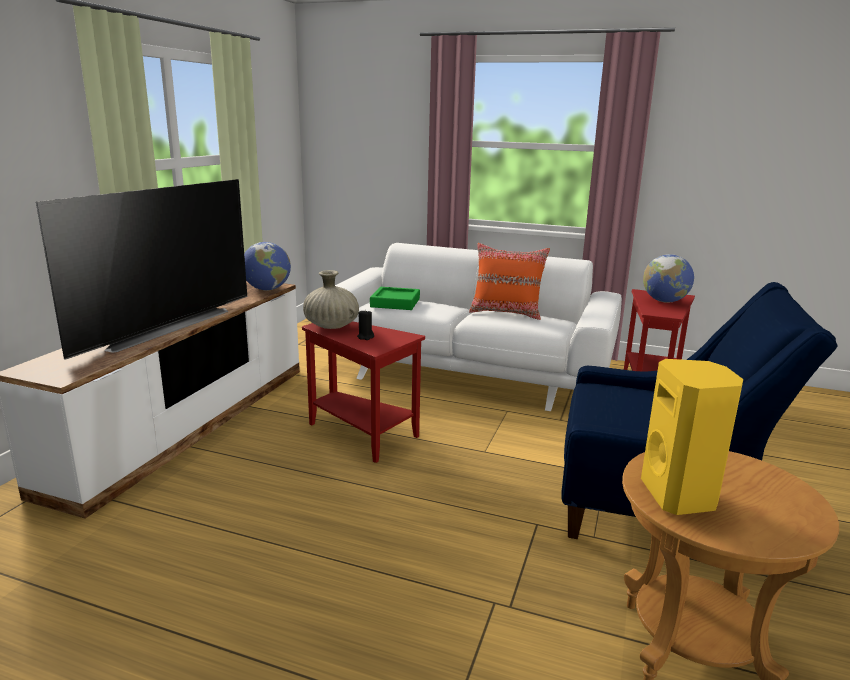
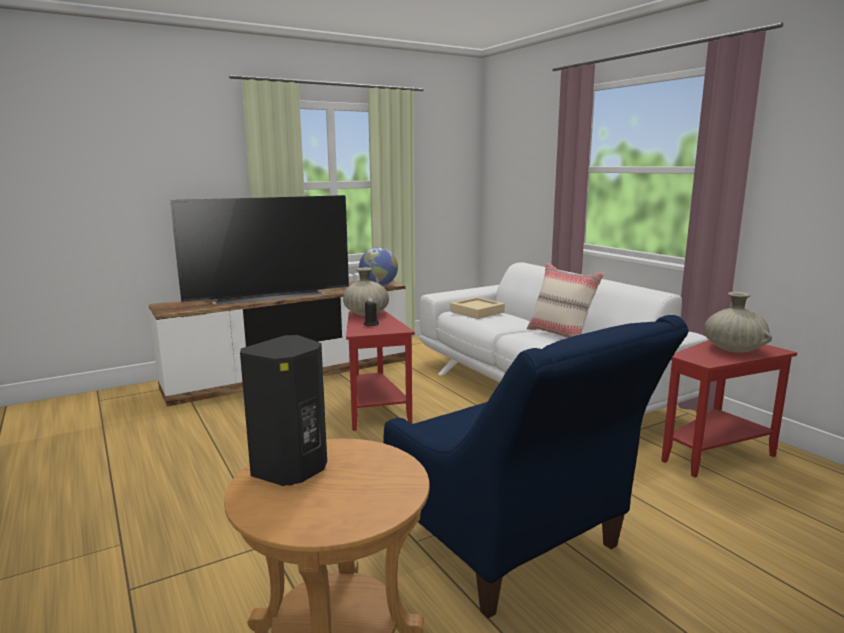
camera: 40 degrees right, 5 degrees down
(395, 303) = (477, 312): green tray -> beige tray
(506, 313) = (561, 335): orange pillow -> beige pillow
(664, 301) = (733, 350): globe -> beige vase
(680, 496) = (292, 470): yellow speaker -> black speaker

